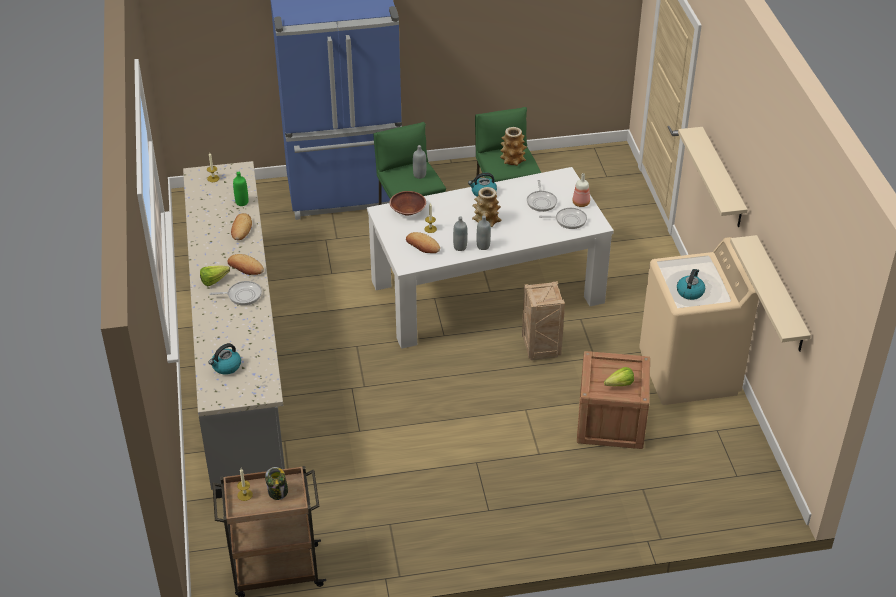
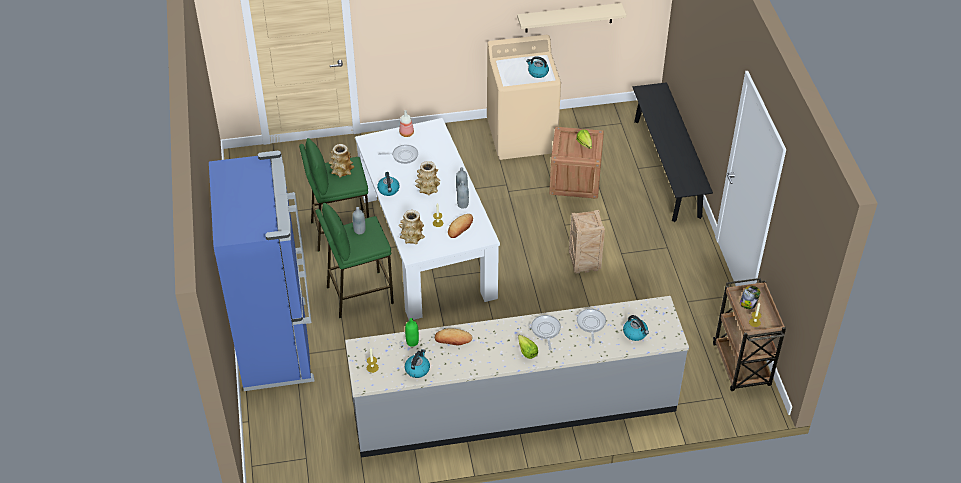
camera: 90 degrees left, 5 degrees up
(205, 206) = (417, 369): none -> kettle
(245, 267) = (508, 331): bread -> none
(408, 211) = (412, 237): brown bowl -> vase
(541, 349) = (498, 213): crate -> crate (585, 263)
(568, 220) = (429, 141): frying pan -> frying pan (591, 324)
(648, 521) = (667, 167): none -> black bench
(722, 178) = (441, 27): beige shelf -> none

